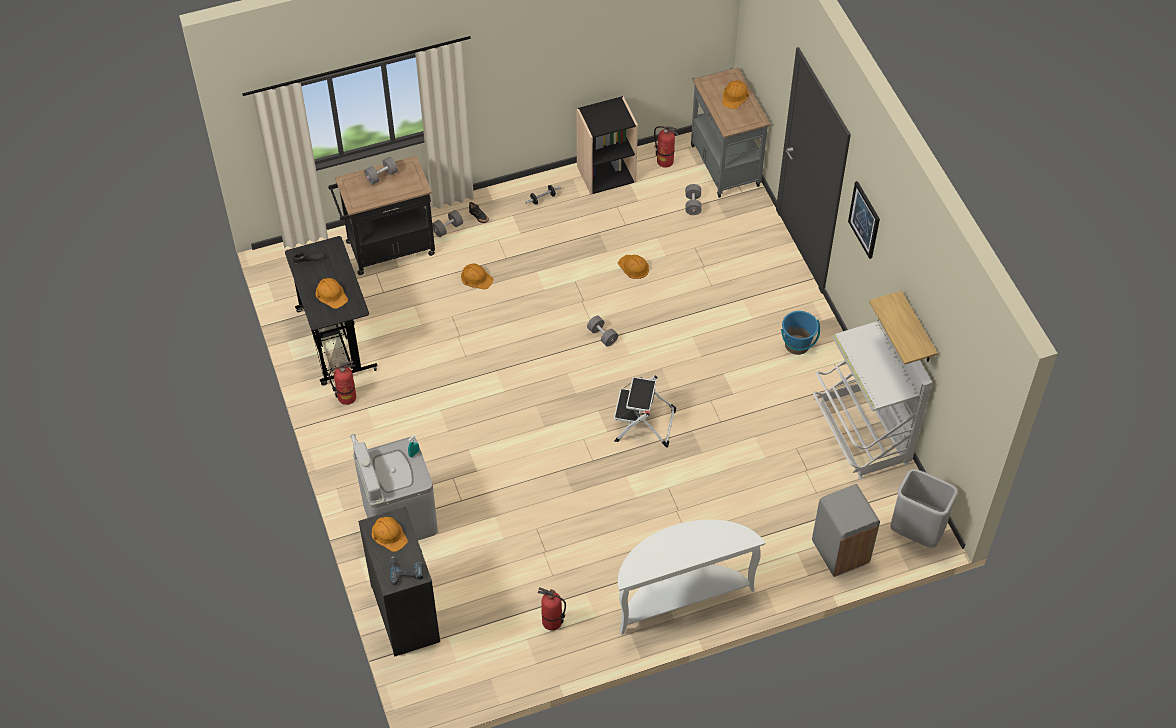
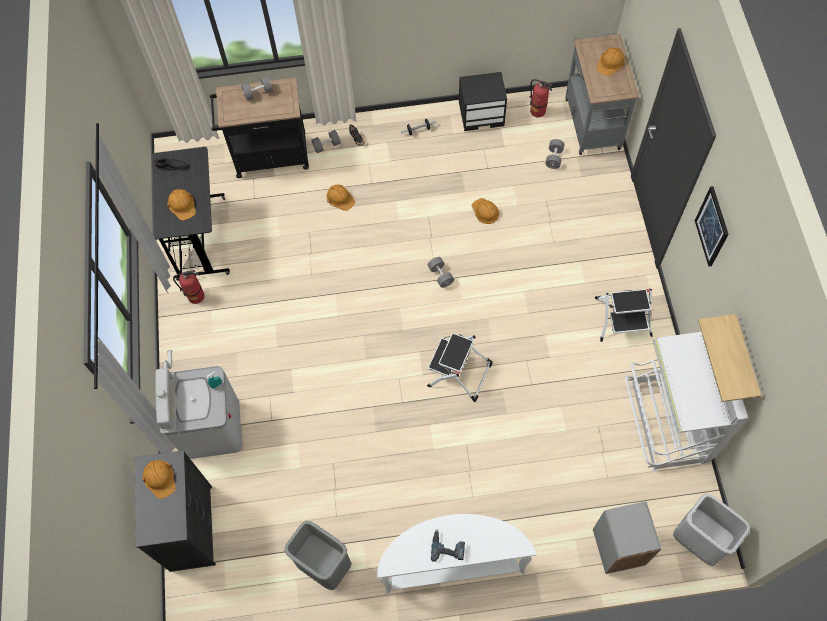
camera: 15 degrees right, 10 degrees up
(406, 571) = (165, 523): power drill -> power drill (448, 547)
(551, 622) = (323, 566): fire extinguisher -> grey trash can
(606, 173) = (482, 114): black bookcase -> black nightstand
(797, 345) = (622, 317): blue bucket -> step ladder

